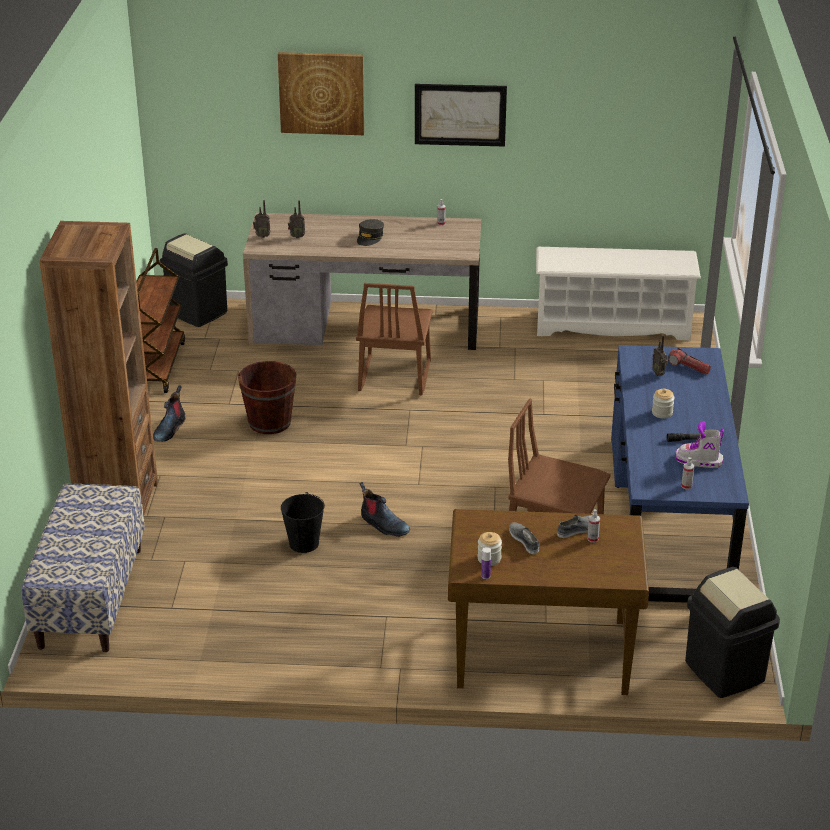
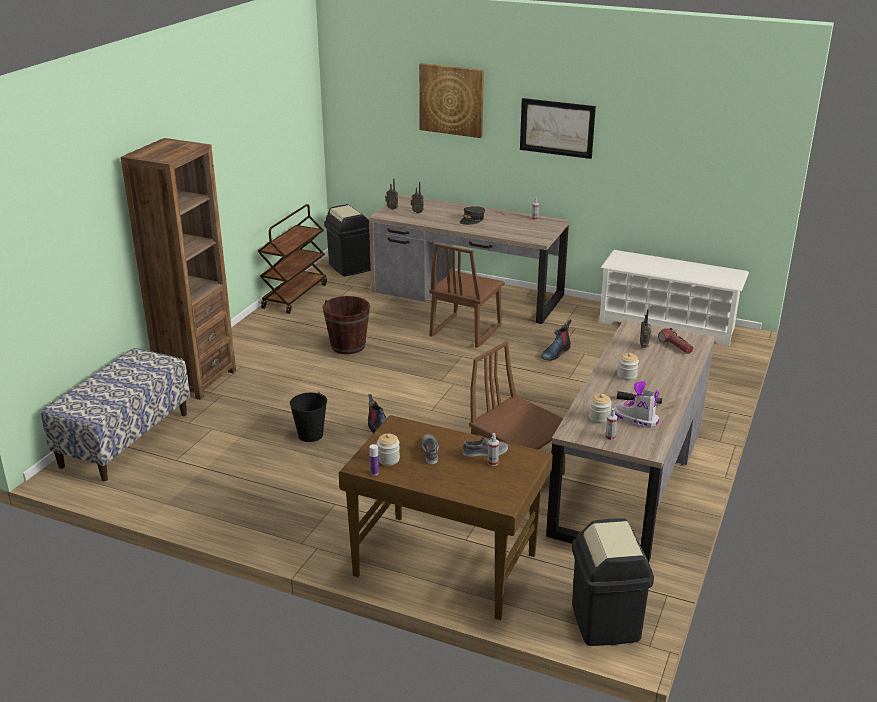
camera: 20 degrees right, 5 degrees down
(169, 429) = (272, 337): boot -> boot (555, 353)
(664, 467) = (599, 418): none -> jar
(668, 517) = (629, 478): blue desk -> brown desk

